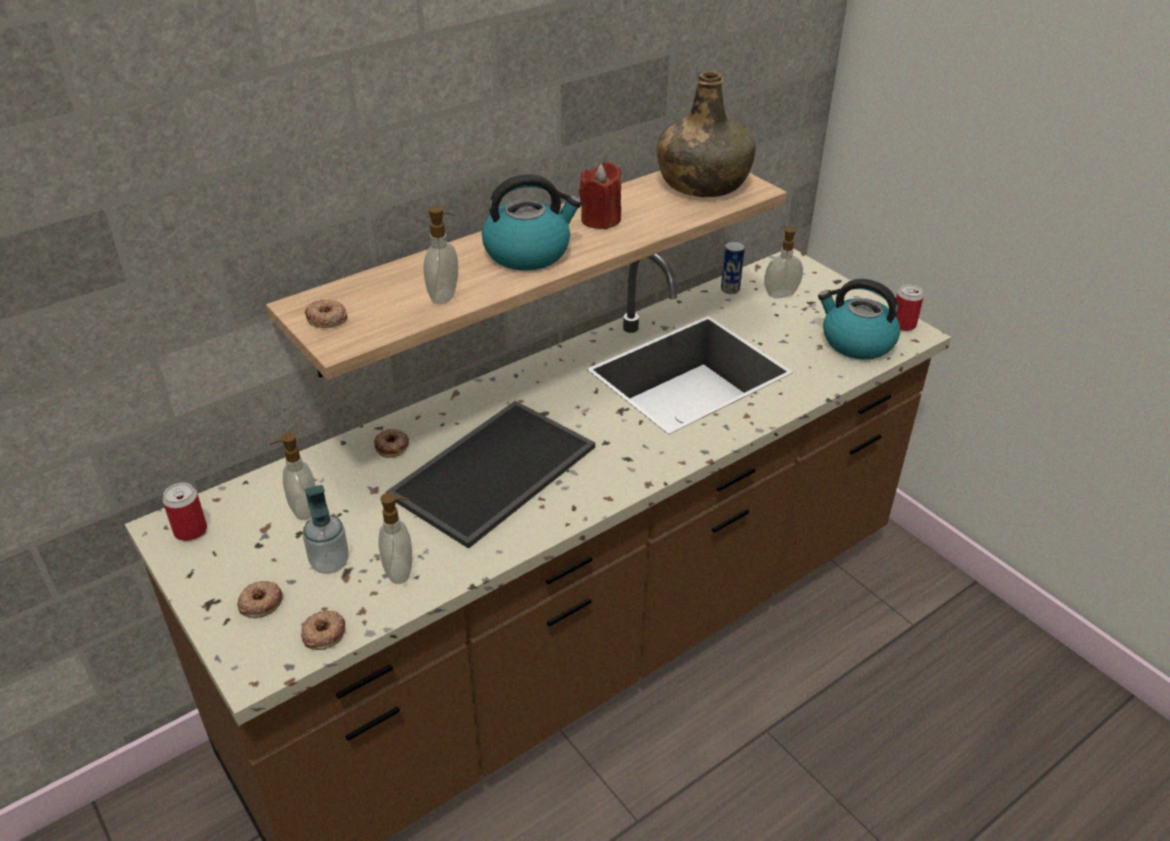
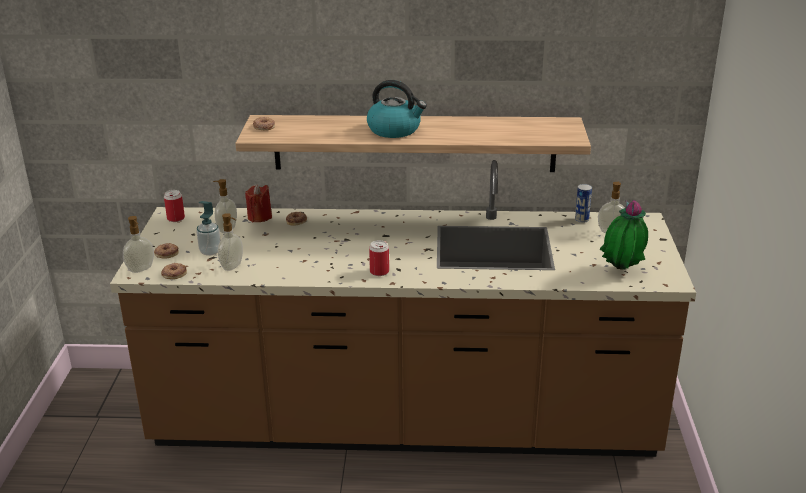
camera: 40 degrees right, 10 degrees down
(445, 296) = (326, 134): soap dispenser -> soap dispenser (141, 269)
(492, 469) = (327, 247): tray -> none
(600, 220) = (457, 128): red candle -> red candle (259, 217)
(702, 184) = (545, 128): green bottle -> none
(856, 342) = (621, 271): kettle -> potted plant
(903, 325) = (670, 274): can -> can (379, 272)

